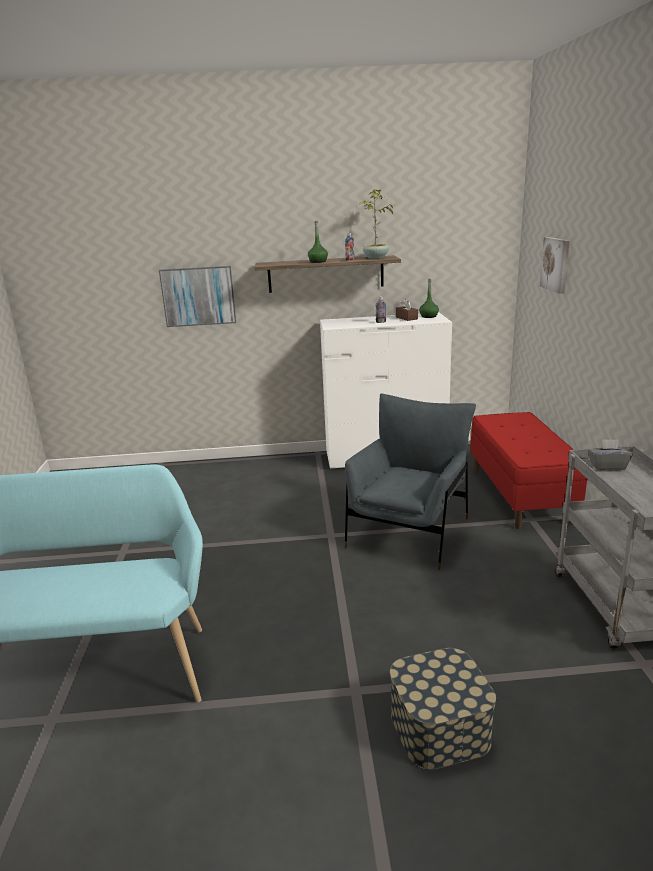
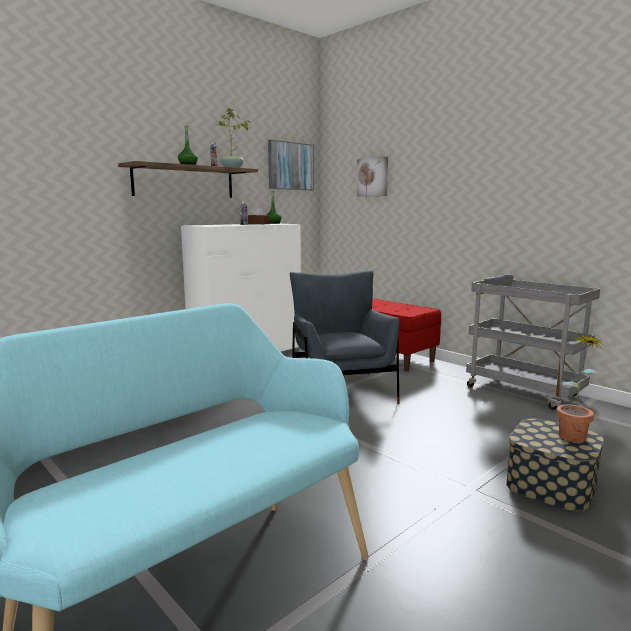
camera: 40 degrees left, 10 degrees down
(198, 296) = (53, 194): picture -> picture (290, 166)
(466, 690) = (575, 434): none -> potted plant

